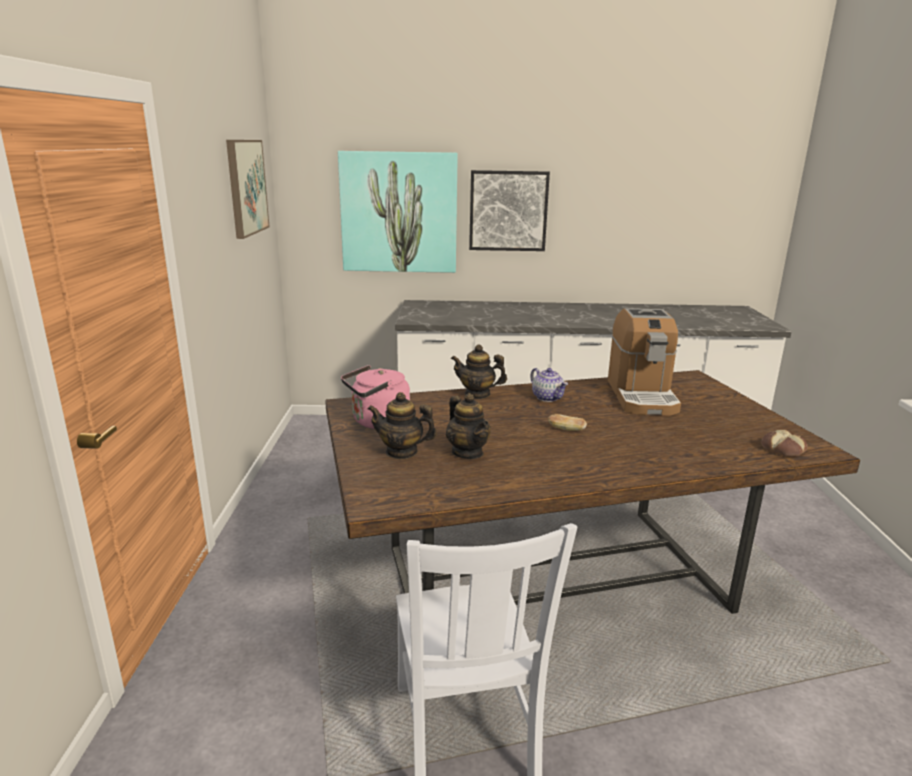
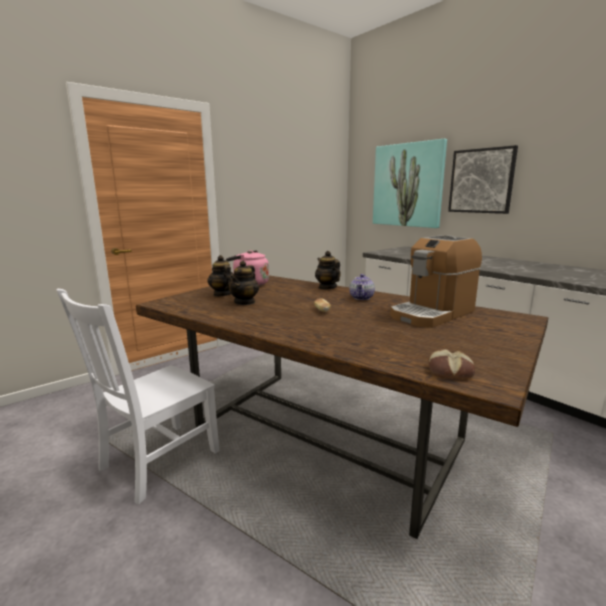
camera: 50 degrees right, 5 degrees down
(246, 187) = (307, 167): picture -> none

